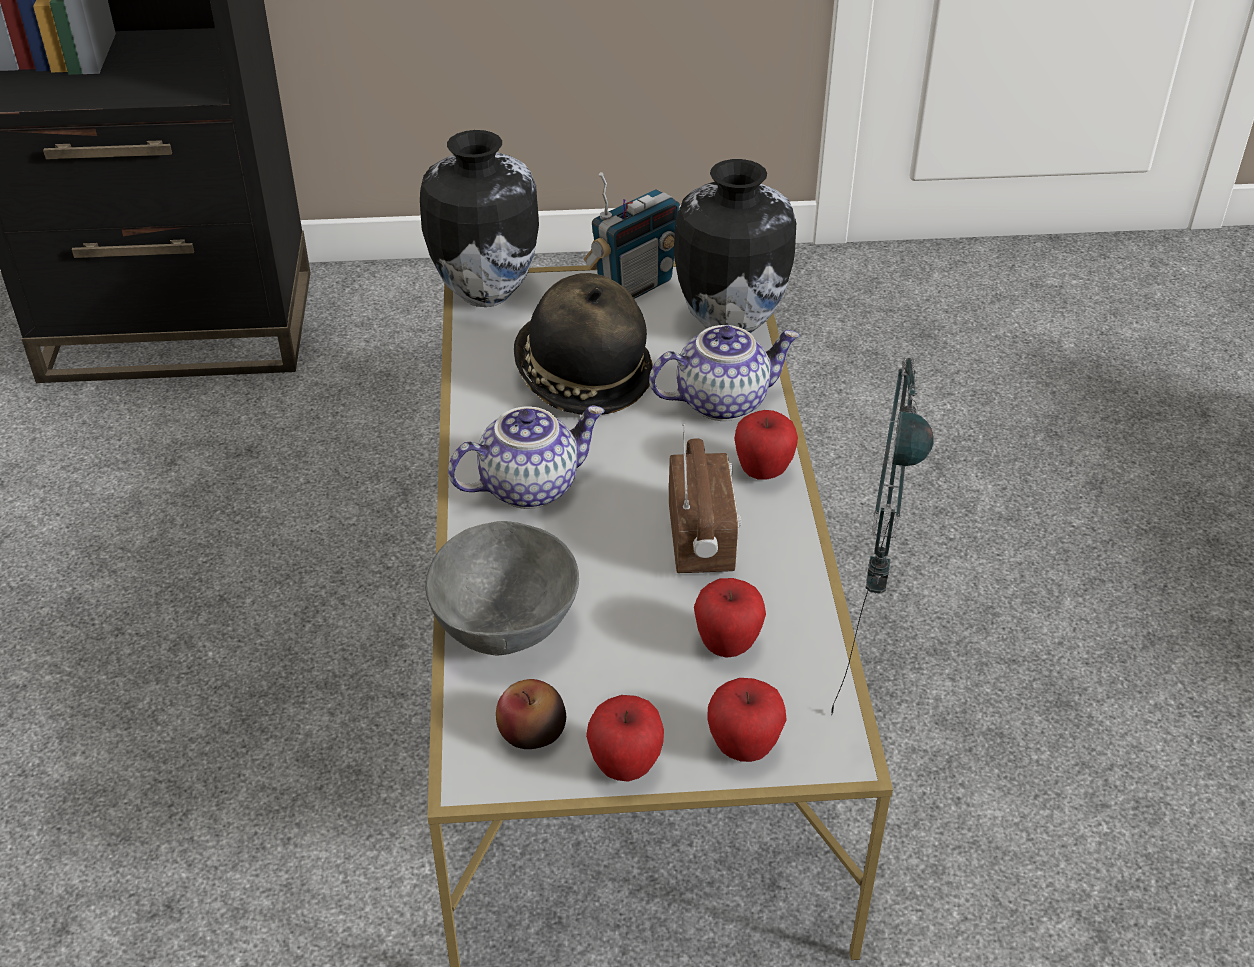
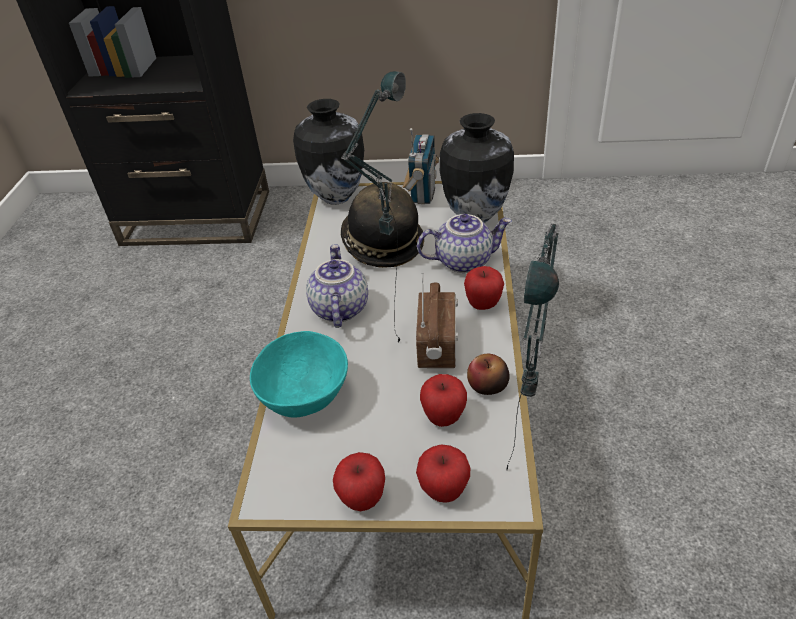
camera: 10 degrees right, 0 degrees up
(507, 623) = (306, 395): grey bowl -> turquoise bowl
(529, 485) = (338, 309): teapot -> teapot turned 75 degrees counterclockwise
(531, 732) = (306, 471): apple -> apple (487, 385)
(627, 518) = (394, 331): none -> table lamp
(634, 286) = (422, 193): radio -> radio turned 45 degrees counterclockwise

